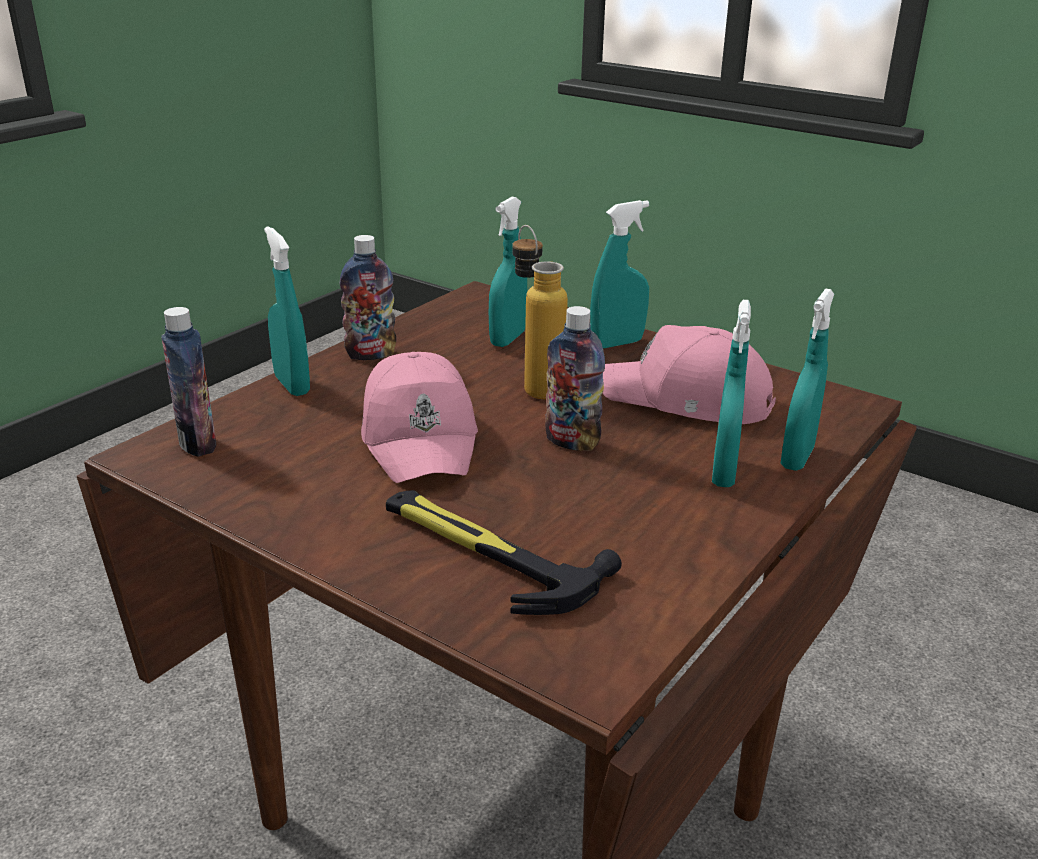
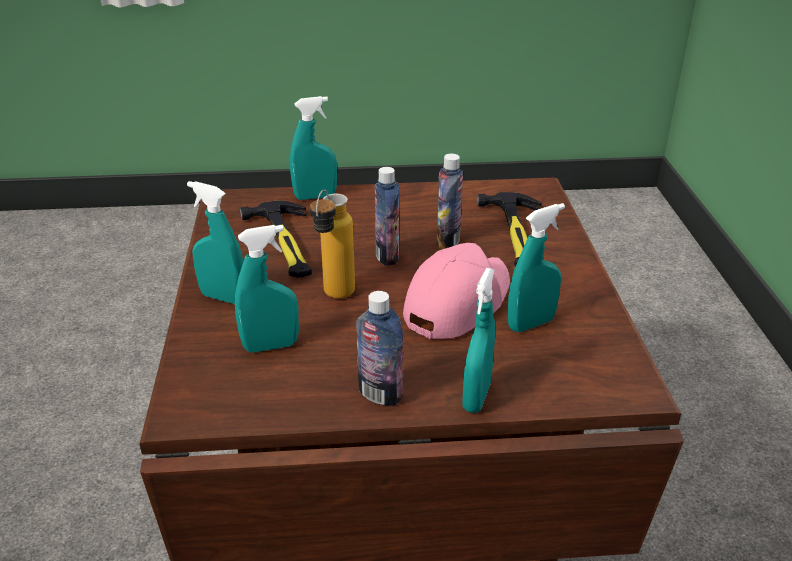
camera: 130 degrees left, 5 degrees up
(197, 444) = (594, 378): bottle -> bottle (448, 241)
(686, 399) = (285, 243): pink cap -> hammer
(723, 473) = (358, 208): turquoise spray bottle -> turquoise spray bottle (531, 324)

